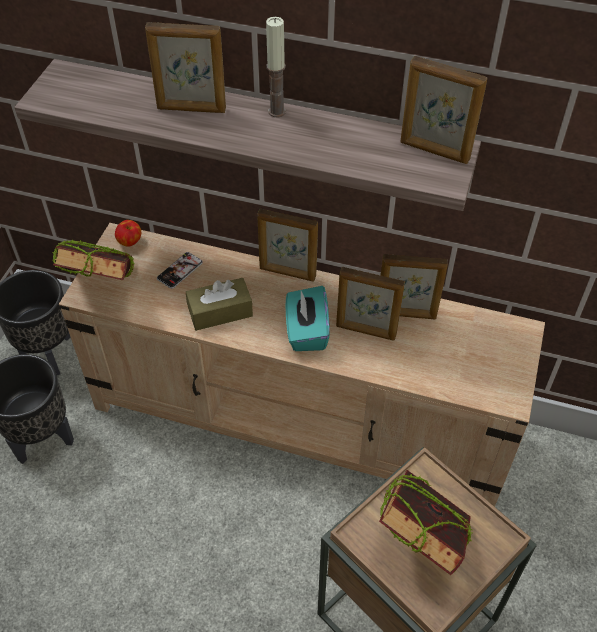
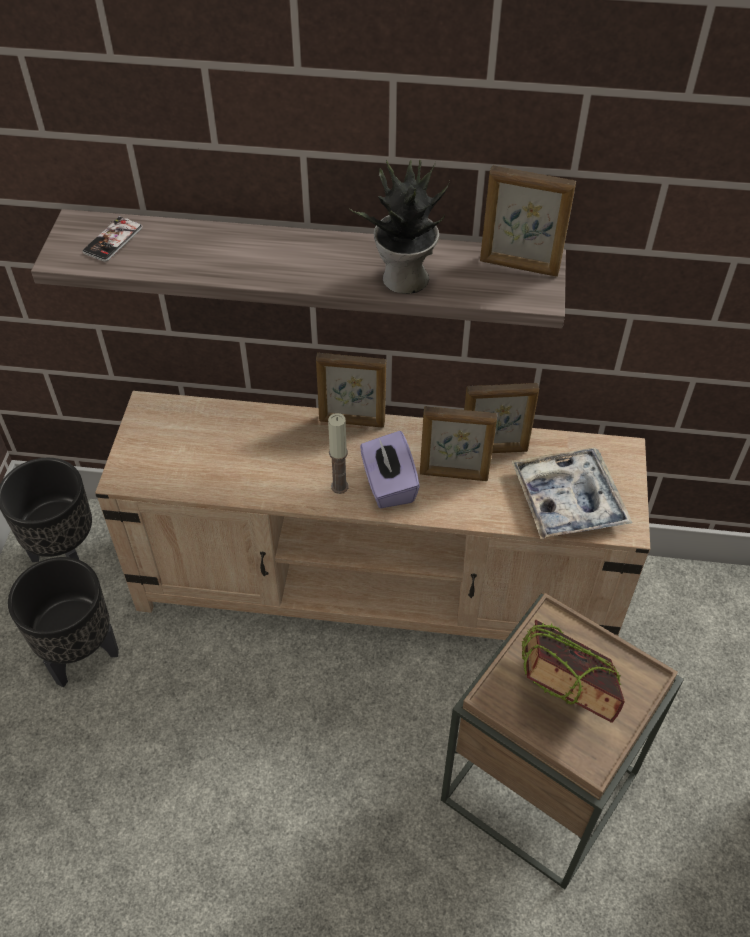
camera: 10 degrees left, 0 degrees up
(102, 289) = (143, 469): book -> none
(130, 242) = (162, 410): apple -> none
(180, 271) = (228, 435): phone -> phone (113, 240)
(191, 109) = (238, 250): picture frame -> none
(220, 312) = (285, 476): brown tissue box -> none
(277, 111) = (335, 242): candle -> candle (339, 486)
(306, 331) = (388, 484): turquoise tissue box -> purple tissue box
(328, 150) = (404, 279): none -> potted plant
(463, 368) = (568, 500): none -> tray

